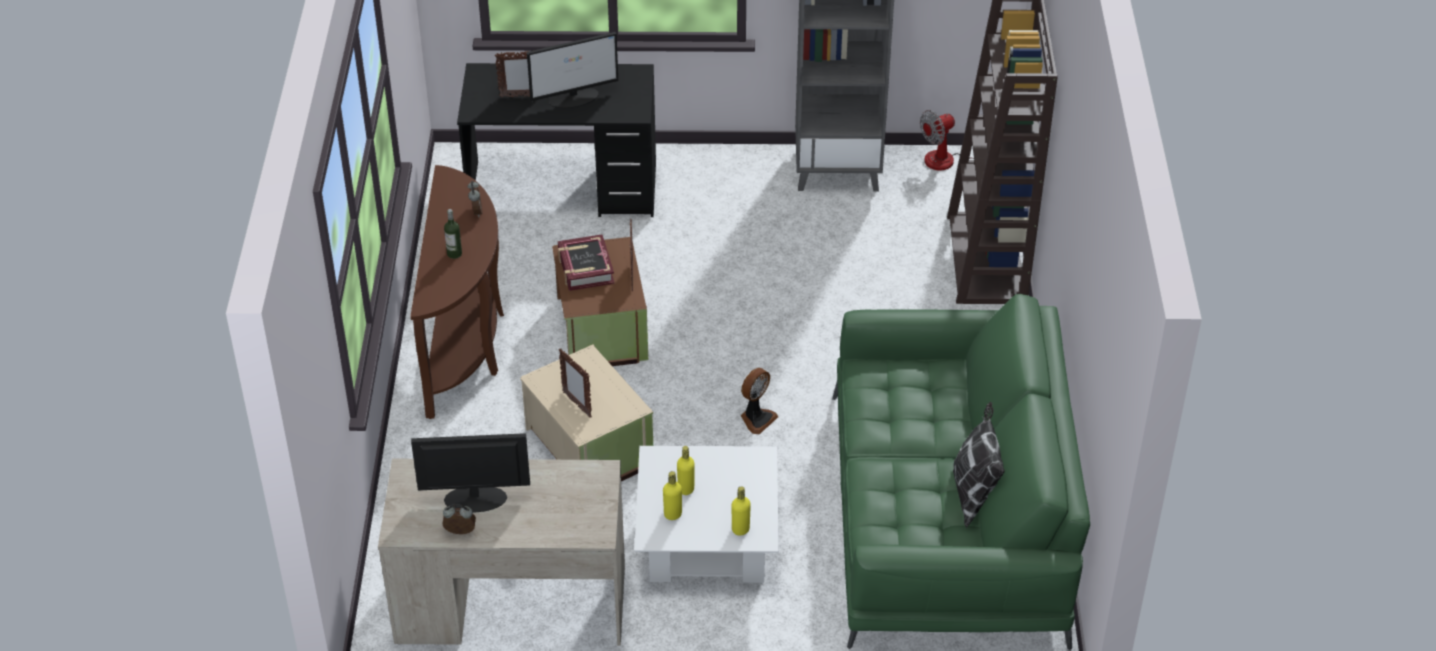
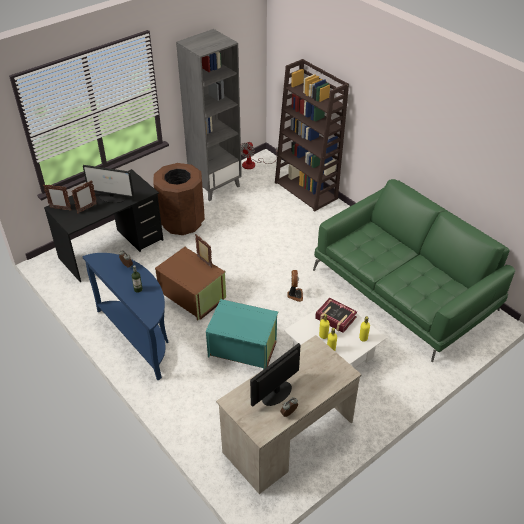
camera: 40 degrees left, 0 degrees up
(466, 344) = (139, 336): brown console table -> blue console table
(574, 98) = (112, 198): monitor -> monitor turned 75 degrees clockwise
(577, 404) = (243, 328): picture frame -> picture frame (60, 209)
(585, 268) = (180, 269): book -> book (335, 318)
(588, 448) = (243, 348): beige storage box -> turquoise storage box
(714, 203) = (182, 222): none -> brown trash can
(974, 493) = (436, 268): pillow -> none

